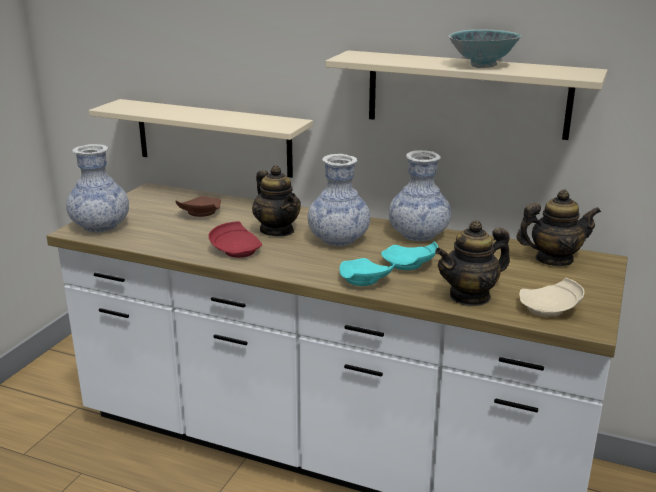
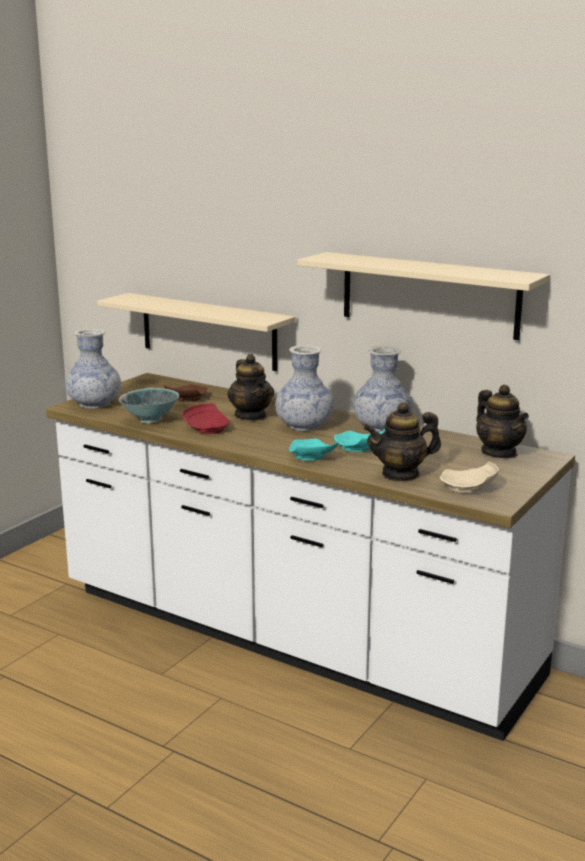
camera: 10 degrees right, 5 degrees down
(483, 65) = (435, 267): bowl -> bowl (151, 420)
(553, 259) = (499, 453): teapot -> teapot turned 60 degrees clockwise

